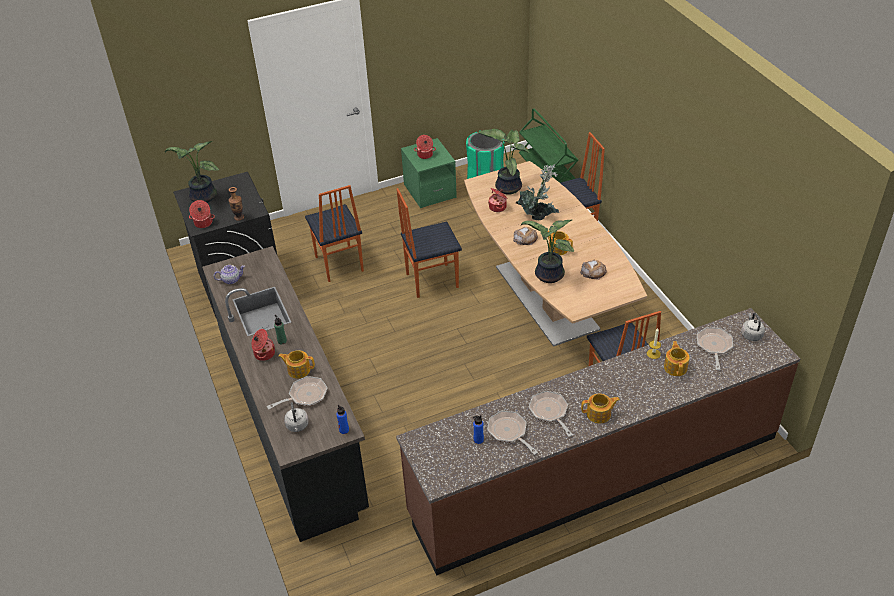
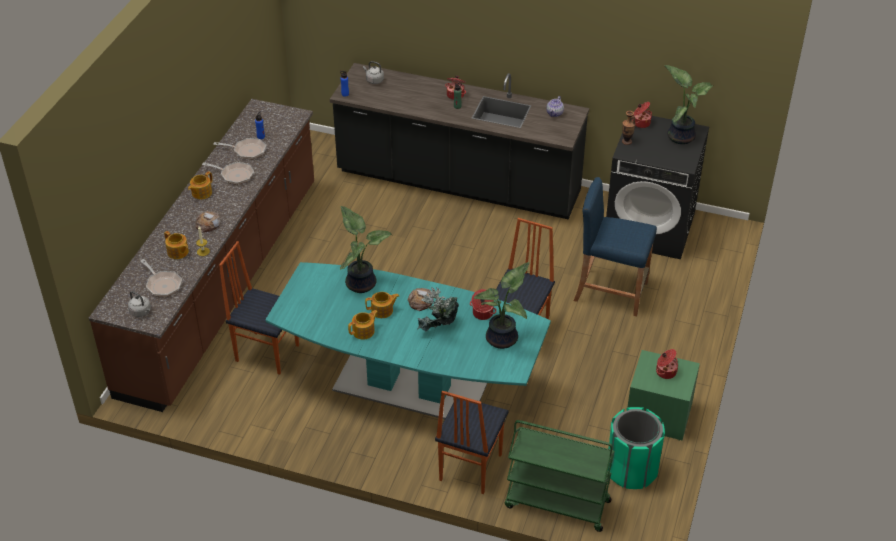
camera: 130 degrees right, 0 degrees up
(298, 369) = (420, 101): teapot -> teapot (364, 331)
(305, 396) = (394, 93): frying pan -> none
(338, 264) = (610, 292): chair -> blue stool
(546, 298) = (409, 386): brown dining table -> turquoise dining table
(593, 272) = (330, 310): bread -> bread (208, 224)

